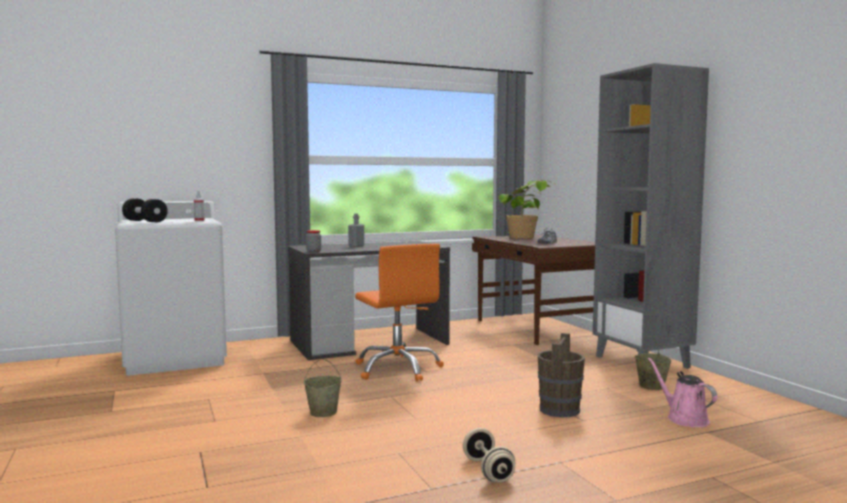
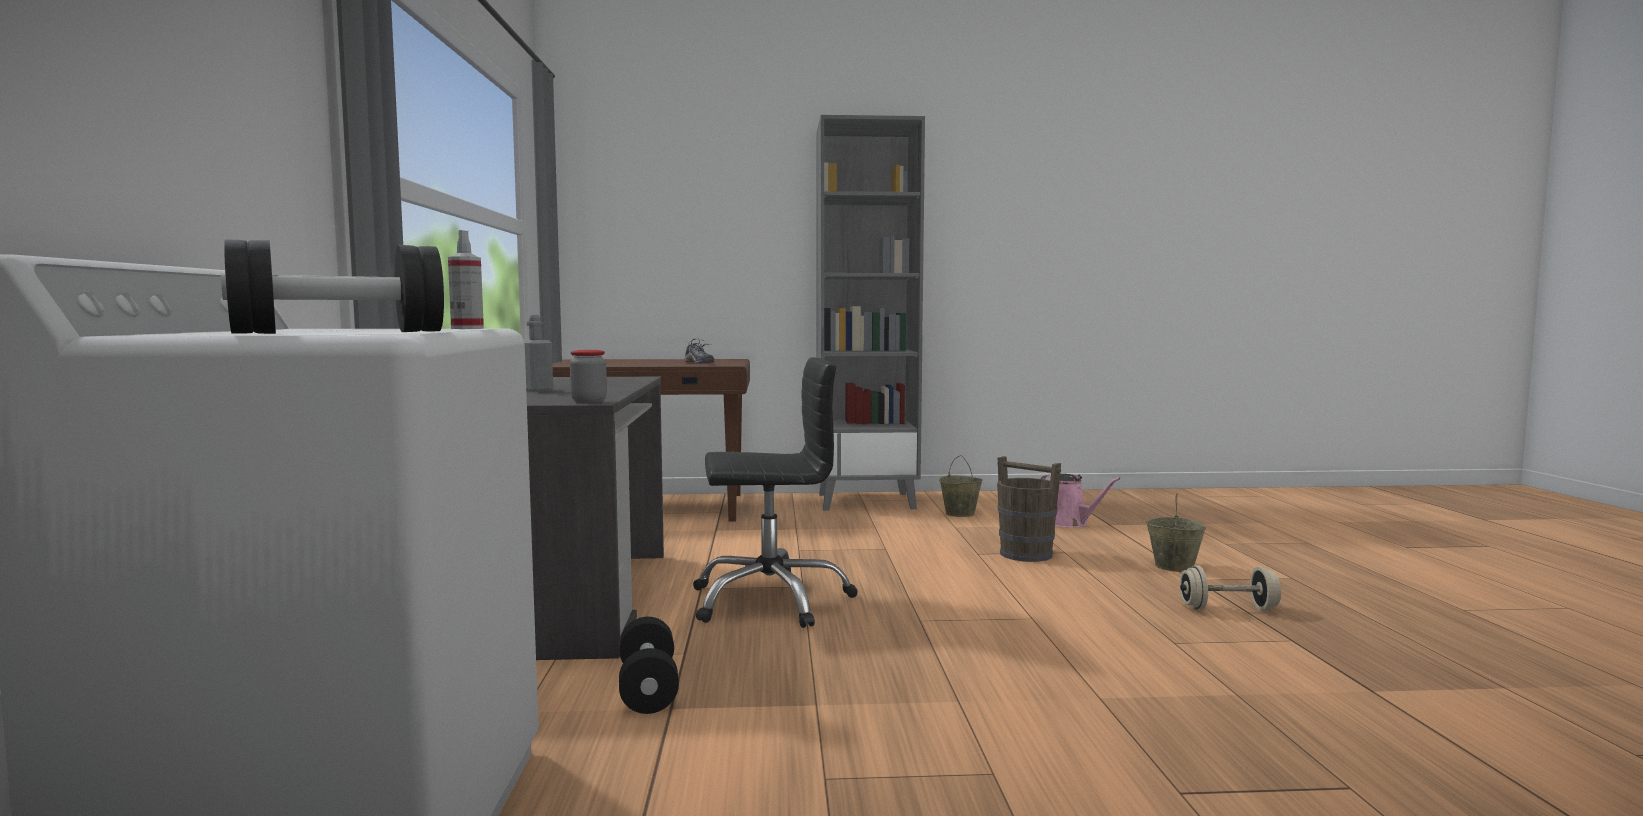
camera: 70 degrees left, 0 degrees up
(279, 368) = (648, 689): none -> black dumbbell
(323, 412) = (981, 671): beige bucket -> beige bucket (1173, 566)
(398, 369) = (770, 600): orange office chair -> black office chair
(526, 238) = (614, 362): potted plant -> none
(684, 418) = (1070, 523): pink watering can -> pink watering can turned 120 degrees counterclockwise

